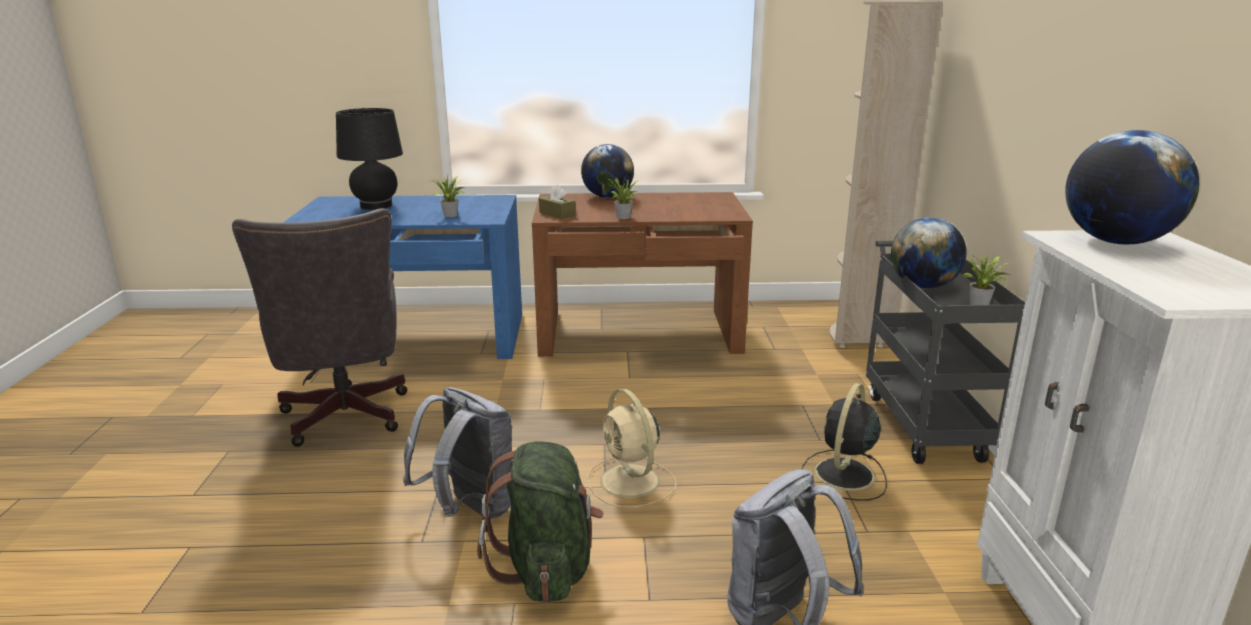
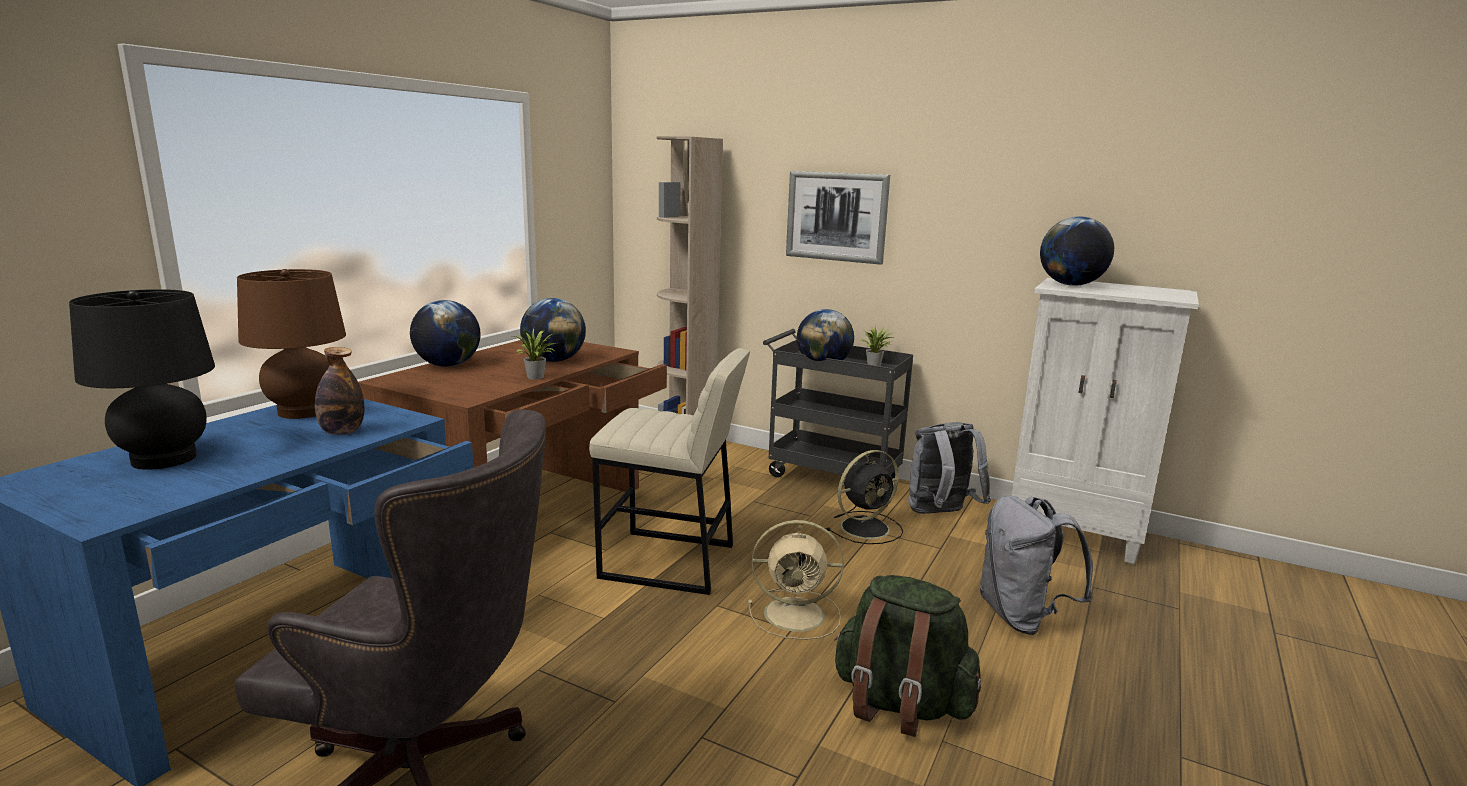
camera: 60 degrees left, 5 degrees down
(451, 216) = (342, 432): potted plant -> bottle
(469, 509) = (761, 723): grey backpack -> grey backpack (941, 514)
(472, 201) = (303, 411): none -> brown table lamp
(557, 214) = (462, 393): brown tissue box -> none
(644, 406) = (671, 562): none -> beige chair
(671, 211) = (554, 361): none -> globe
(843, 475) = (866, 527): black fan -> black fan turned 90 degrees counterclockwise
(1008, 104) = (836, 216): none -> picture

